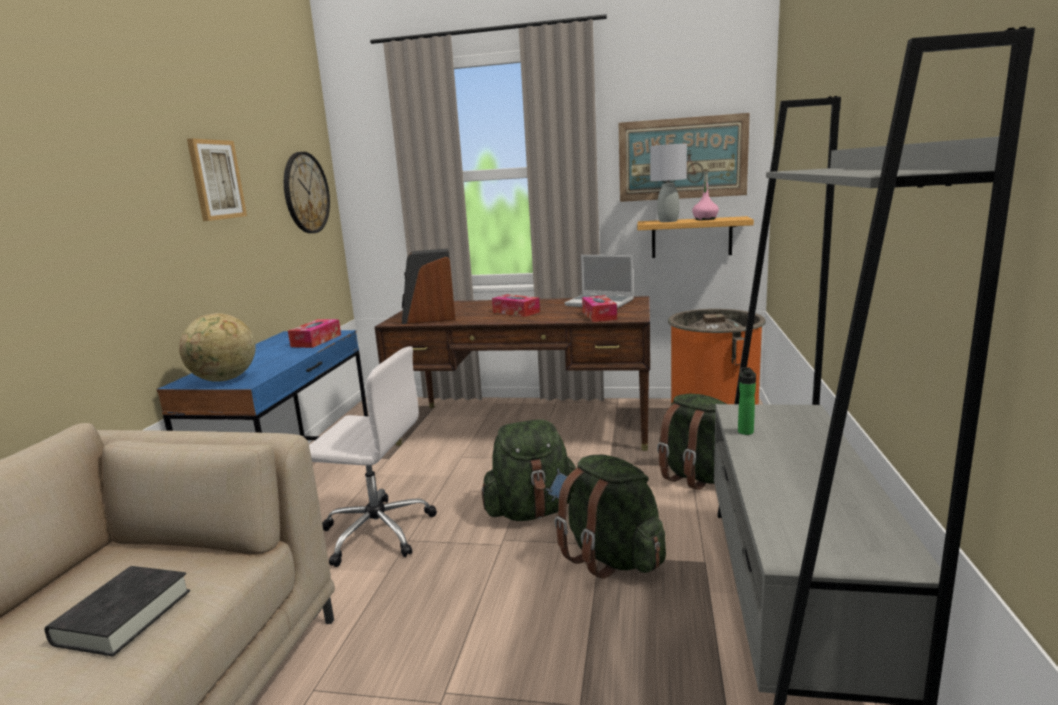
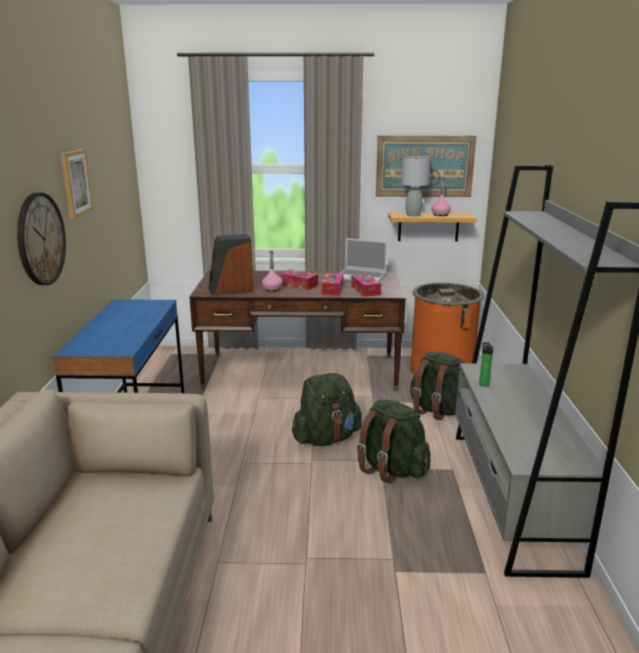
camera: 10 degrees left, 5 degrees up
(123, 617) = (128, 517): black book -> none
(224, 380) = (103, 348): globe -> none
(306, 193) = (121, 181): wall clock -> wall clock (40, 239)
(316, 340) = (150, 310): tissue box -> tissue box (332, 289)
(376, 531) = (215, 457): white office chair -> none
(480, 317) = (272, 289): none -> pink bottle

